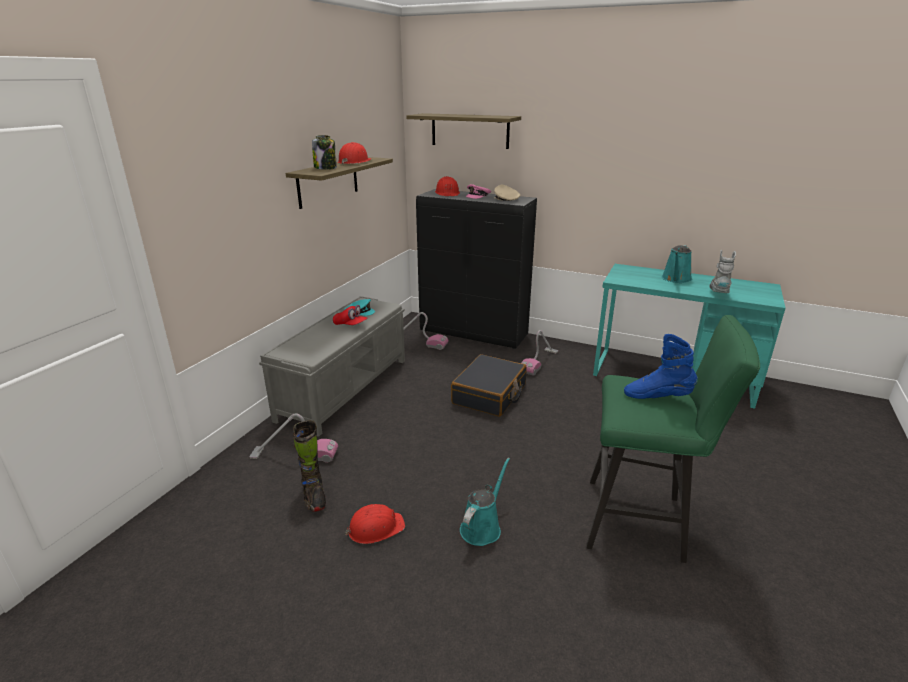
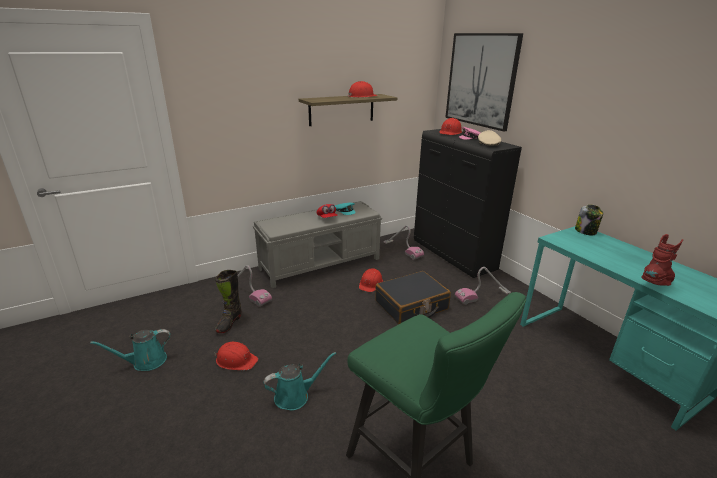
camera: 35 degrees right, 0 degrees up
(326, 168) = (330, 98): jar -> jar (586, 231)
(426, 389) = (371, 283): none -> red hard hat
(470, 130) = (481, 80): shelf -> picture
(657, 396) = (422, 348): blue boot -> none
(676, 279) = (626, 255): turquoise watering can -> turquoise watering can (146, 362)
(718, 294) = (656, 284): grey boot -> red boot

